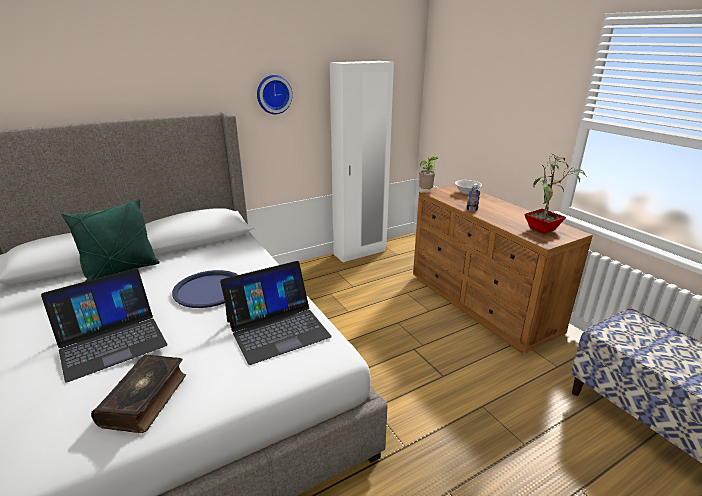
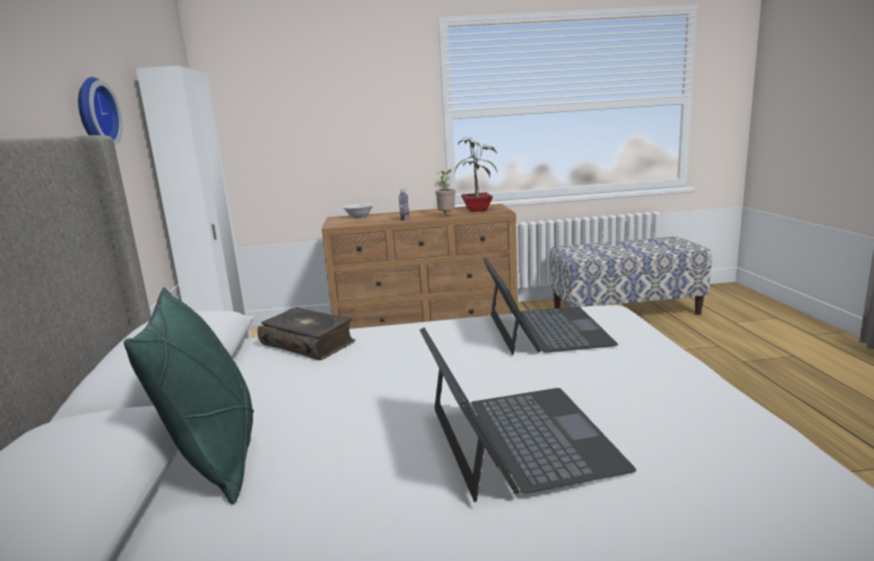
camera: 65 degrees left, 10 degrees down
(146, 399) = (679, 405): book -> book (309, 343)
(209, 289) = (404, 367): blue tray -> none
(426, 192) = (330, 226): potted plant -> potted plant (446, 216)

